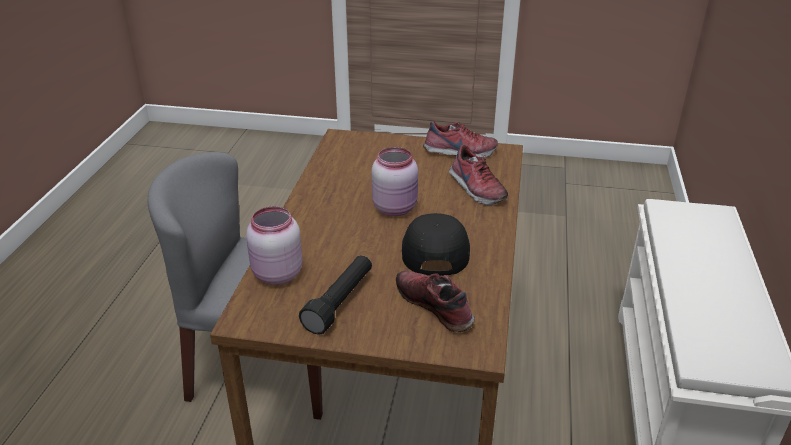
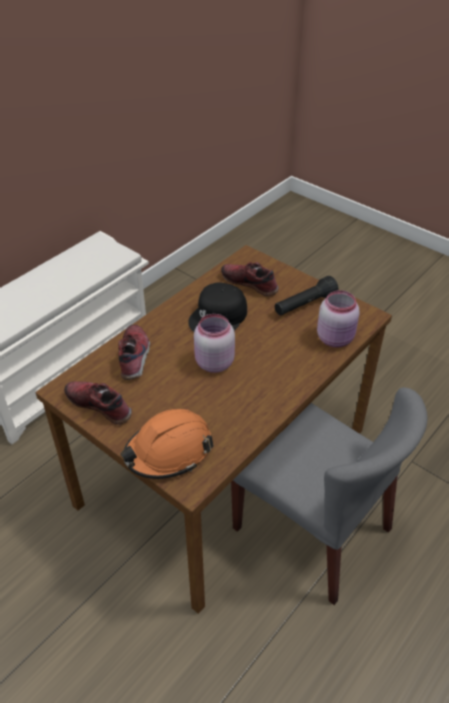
camera: 150 degrees left, 10 degrees up
(374, 146) = (168, 451): none -> orange hard hat
(435, 306) = (250, 283): shoe -> shoe turned 135 degrees clockwise

